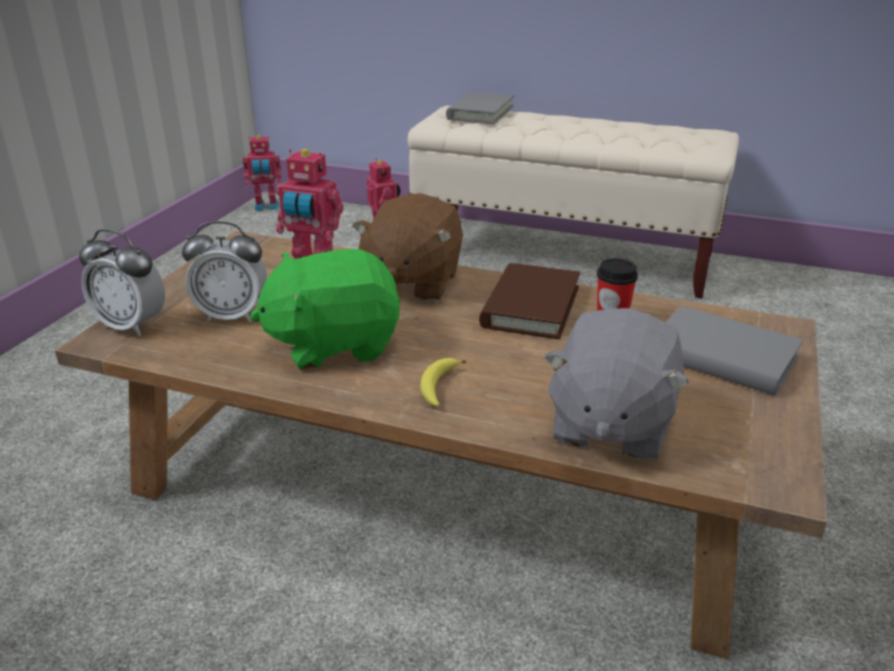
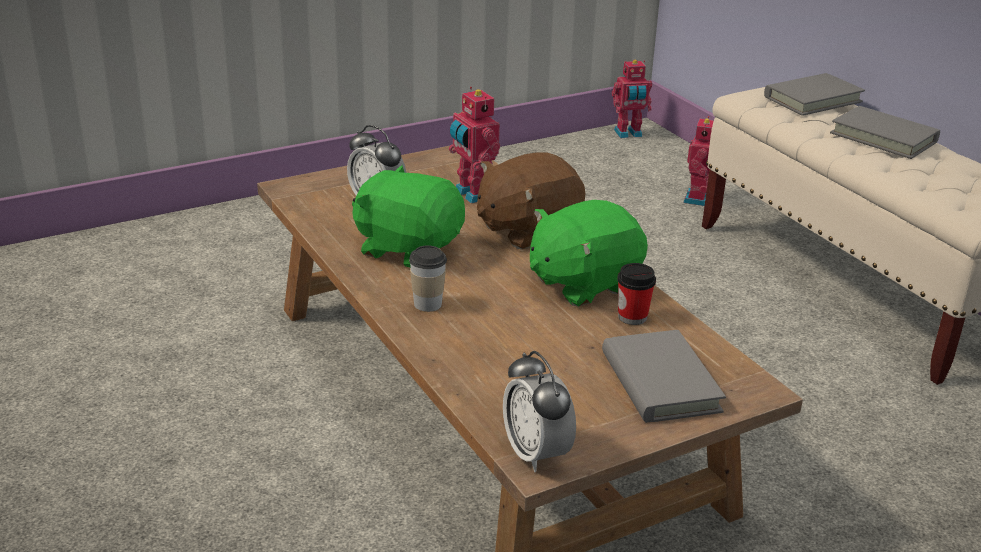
camera: 40 degrees right, 0 degrees up
(131, 326) = (313, 185): alarm clock -> alarm clock (536, 454)
(266, 207) = (628, 134): toy robot -> toy robot turned 45 degrees counterclockwise
(439, 387) = (427, 304): banana -> cup
(531, 306) = (582, 283): brown book -> green plush toy
(568, 123) = (883, 137): none -> grey book
(610, 425) = (493, 378): grey plush toy -> none

